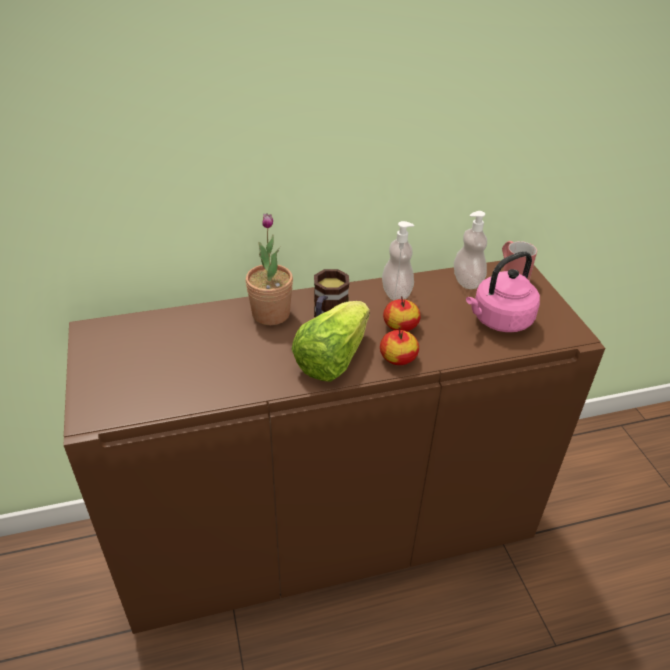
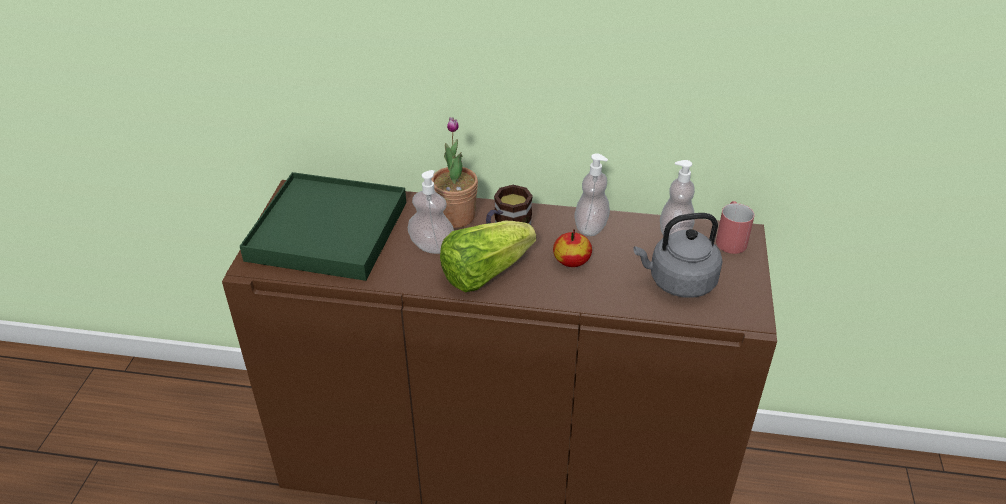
camera: 25 degrees right, 0 degrees up
(152, 360) = (328, 230): none -> green tray
(266, 347) = (432, 246): none -> soap dispenser
(398, 358) = (547, 290): apple -> none
(499, 321) = (678, 282): pink kettle -> grey kettle

